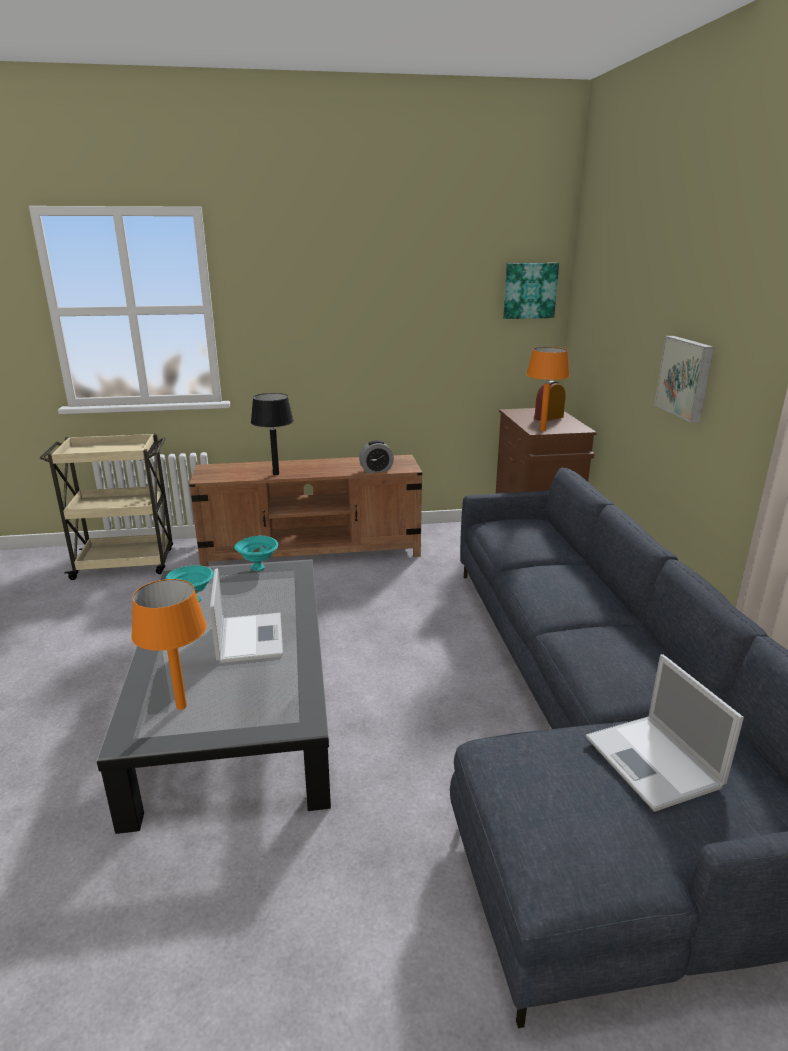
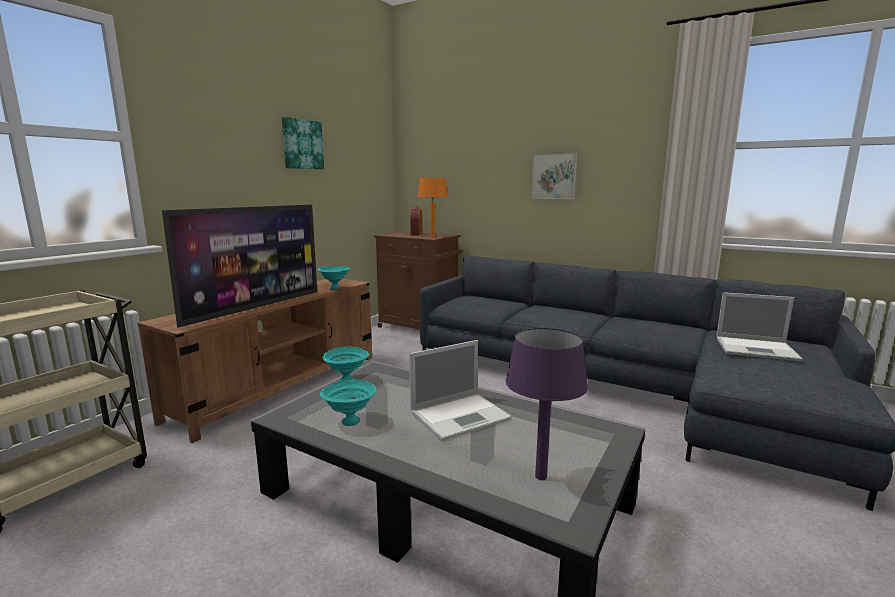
camera: 50 degrees left, 10 degrees down
(181, 706) = (540, 476): orange table lamp -> purple table lamp
(249, 637) = (461, 415): laptop -> laptop turned 120 degrees clockwise
(276, 474) = (255, 307): black table lamp -> television
(376, 470) = (335, 288): alarm clock -> turquoise bowl
(529, 290) = (378, 145): picture -> picture (302, 144)

